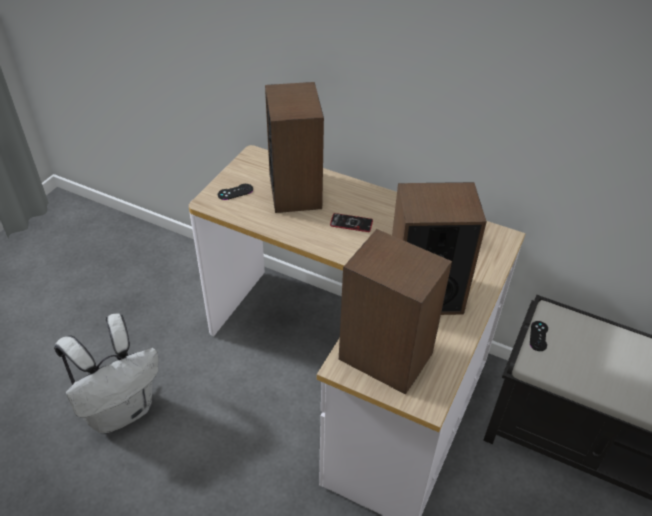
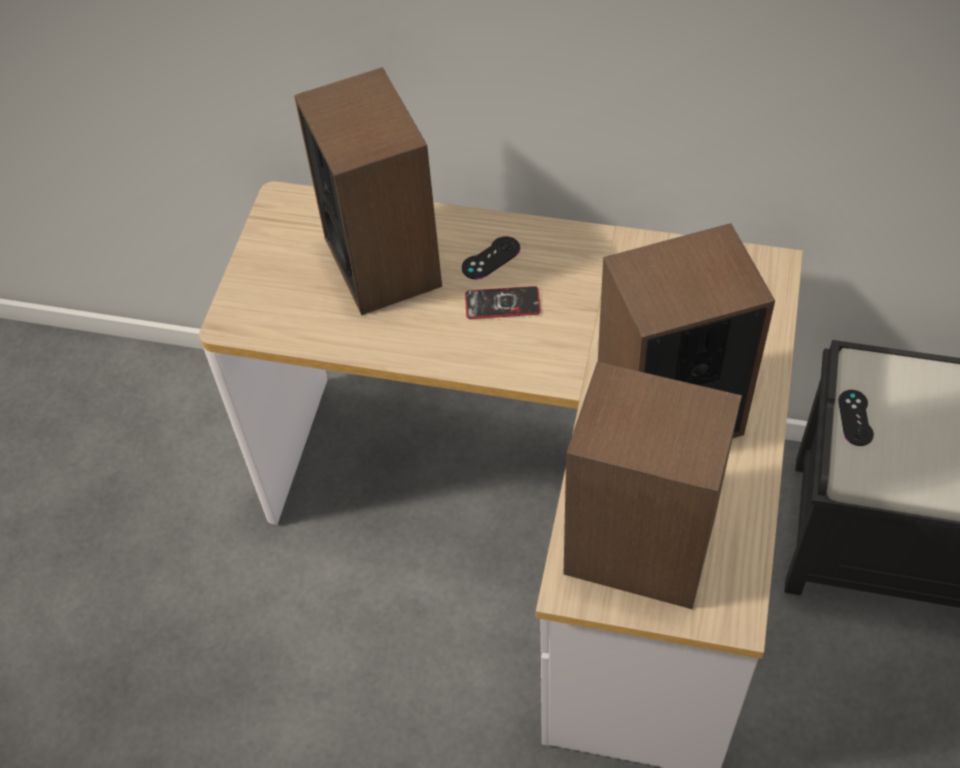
camera: 10 degrees left, 10 degrees up
(121, 409) = (161, 702): white backpack -> none
(235, 192) = (275, 289): black game controller -> black game controller (491, 258)

